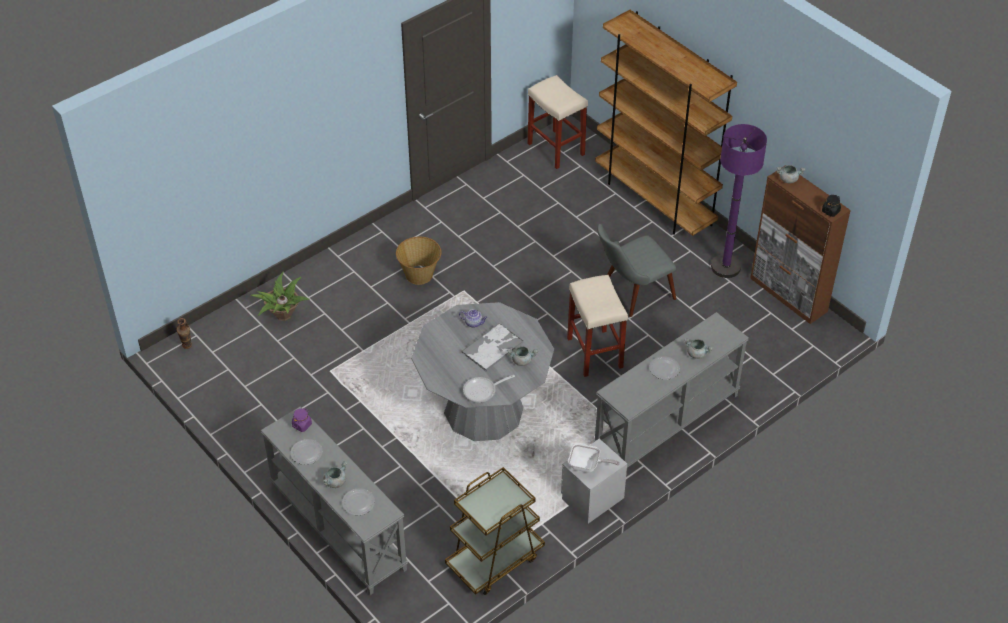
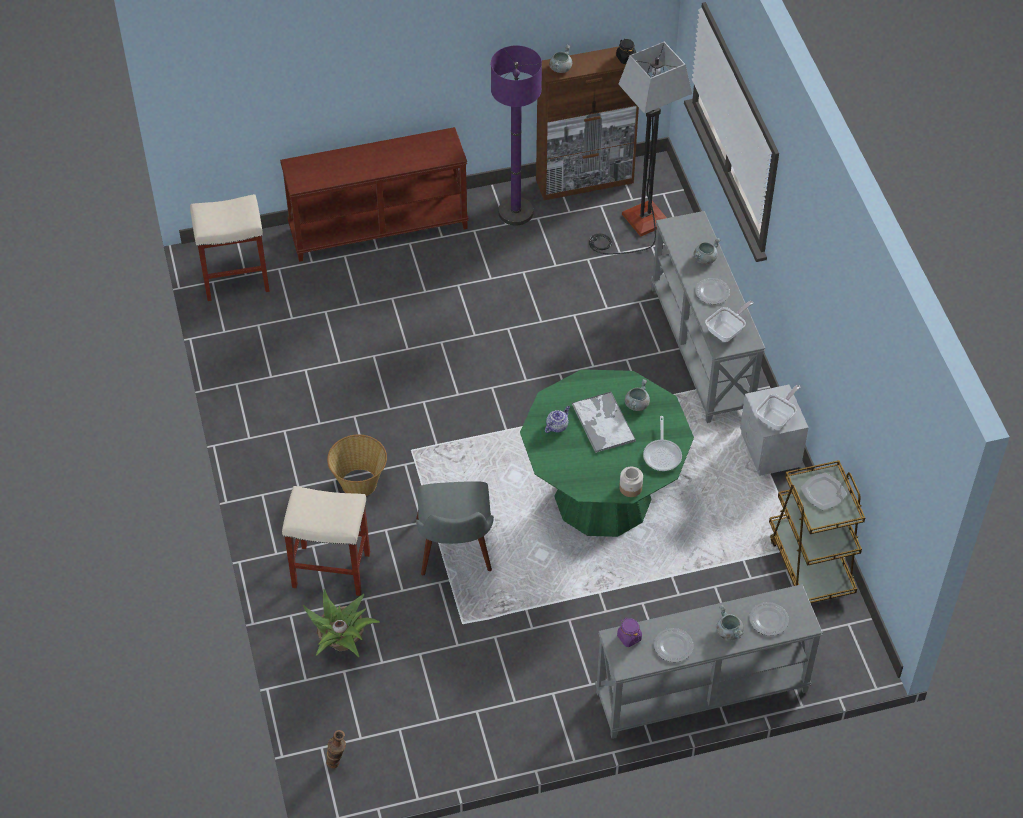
camera: 65 degrees left, 5 degrees up
(439, 383) = (630, 488): none -> jar
(483, 410) = (603, 498): grey dining table -> green dining table
(500, 499) = (823, 492): none -> plate
(594, 352) = (573, 370): beige stool -> beige stool (330, 570)
(630, 294) = (507, 305): grey chair -> grey chair (455, 554)
(630, 390) = (727, 331): none -> frying pan
(654, 200) = (379, 227): brown bookcase -> brown console table
(765, 341) = (637, 226): none -> floor lamp

